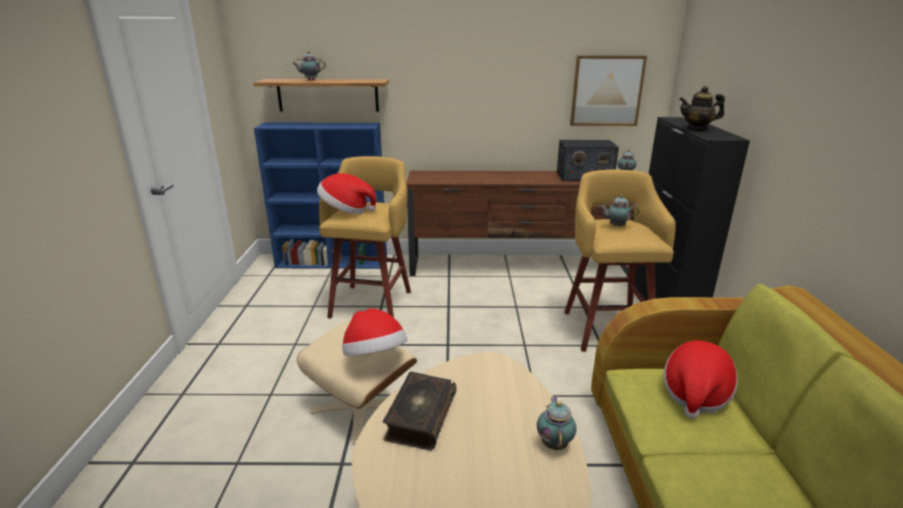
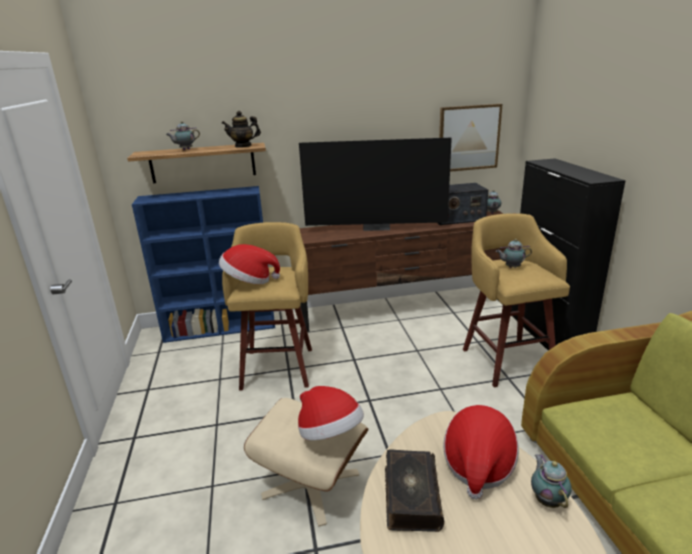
camera: 10 degrees left, 0 degrees up
(495, 176) = (376, 227): none -> television
(695, 394) = (629, 420): hat -> hat (478, 465)
(697, 129) = (572, 172): teapot -> teapot (243, 146)

